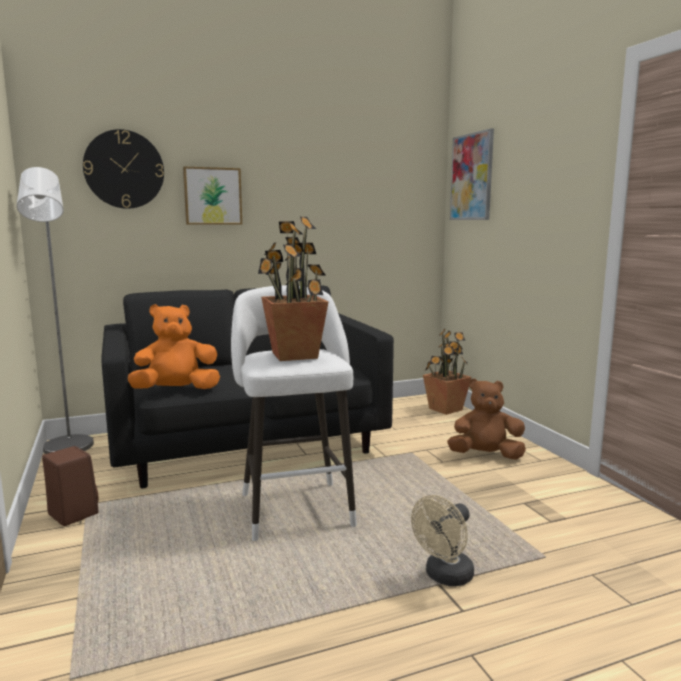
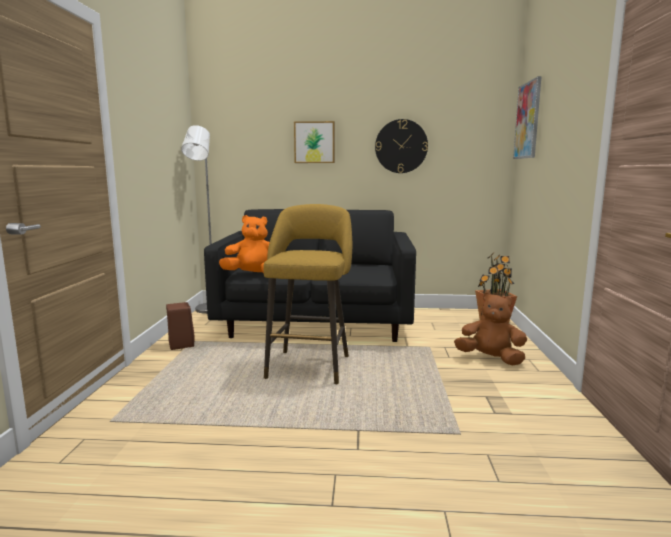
camera: 25 degrees right, 0 degrees up
(124, 169) = (255, 125): wall clock -> wall clock (401, 146)
(293, 355) = (306, 253): potted plant -> none
(295, 506) = (310, 365): white stool -> yellow stool
(445, 577) = (367, 427): beige fan -> none

